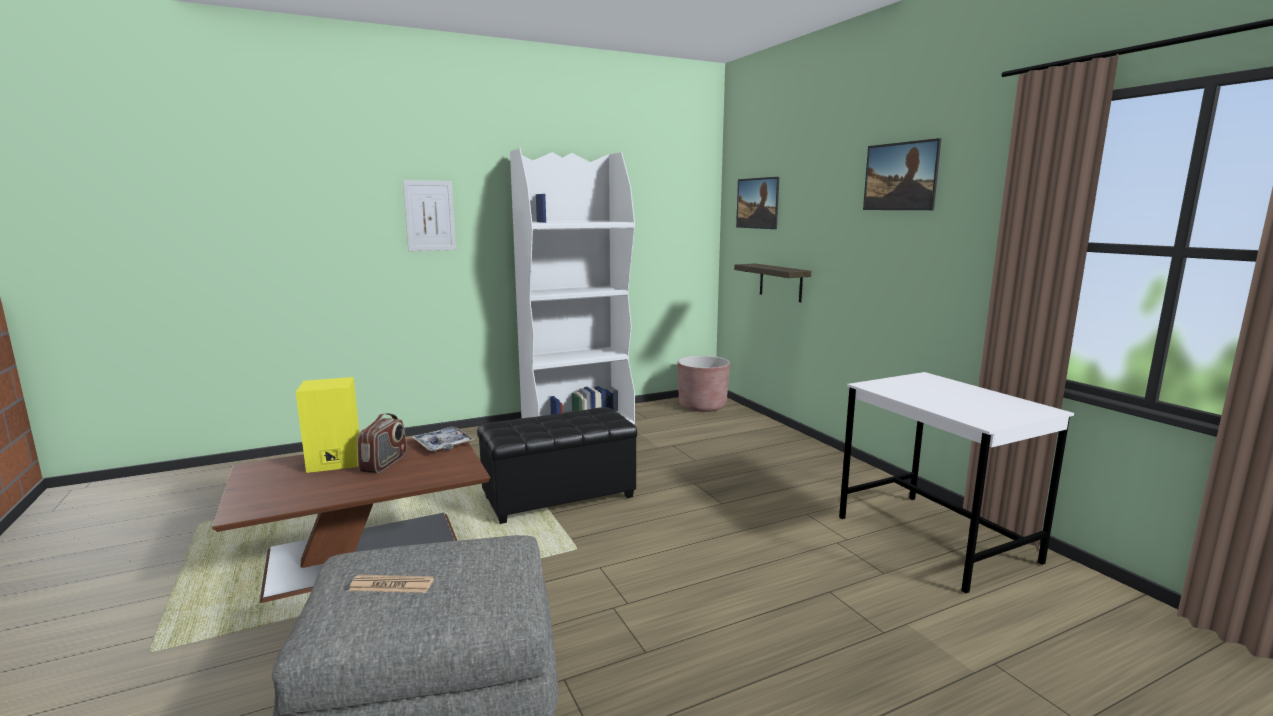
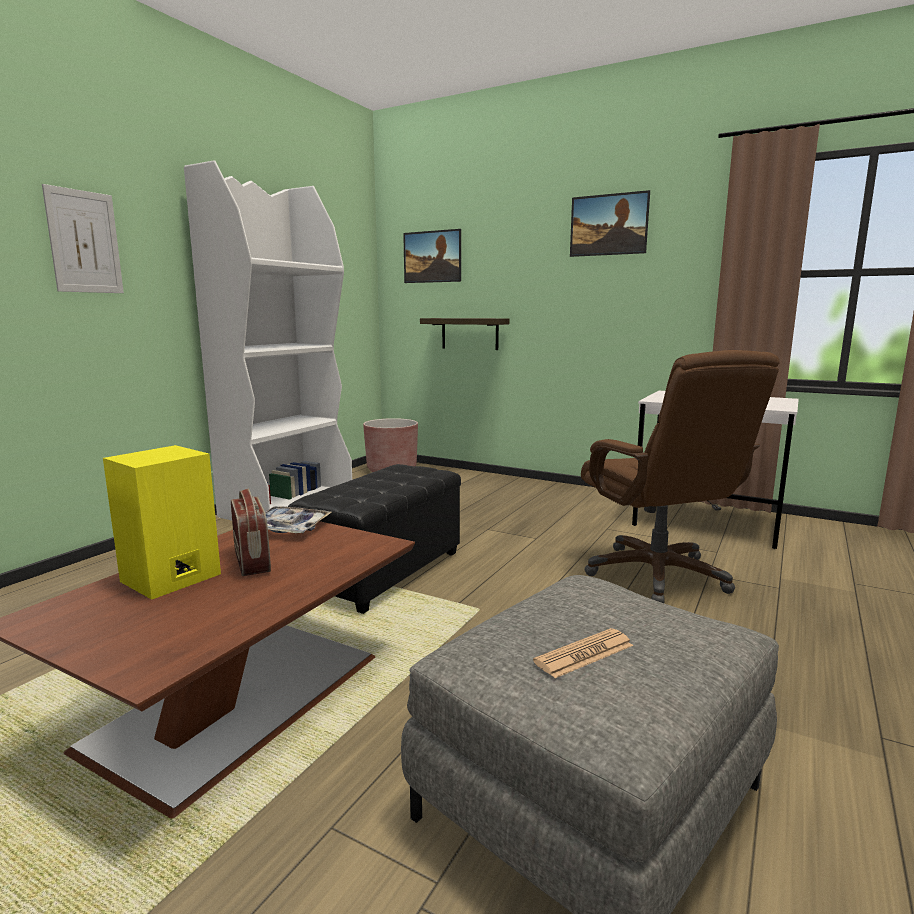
camera: 35 degrees left, 0 degrees up
(774, 574) = (658, 575): none -> brown office chair

